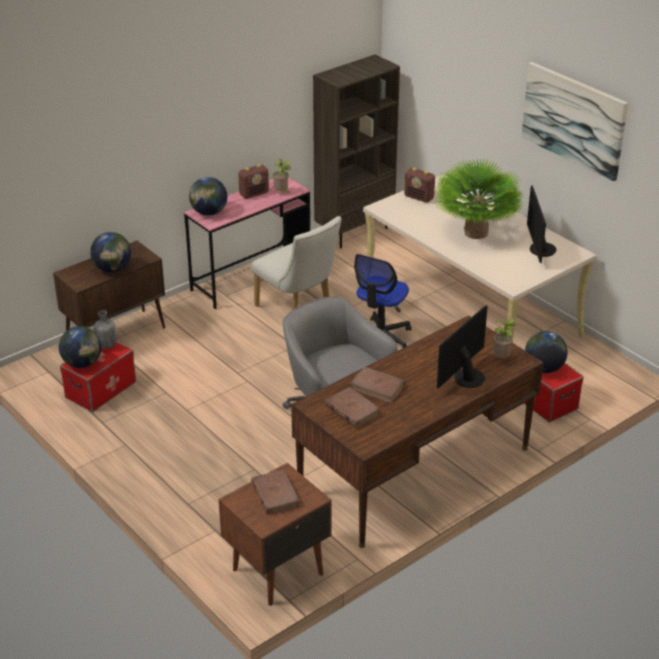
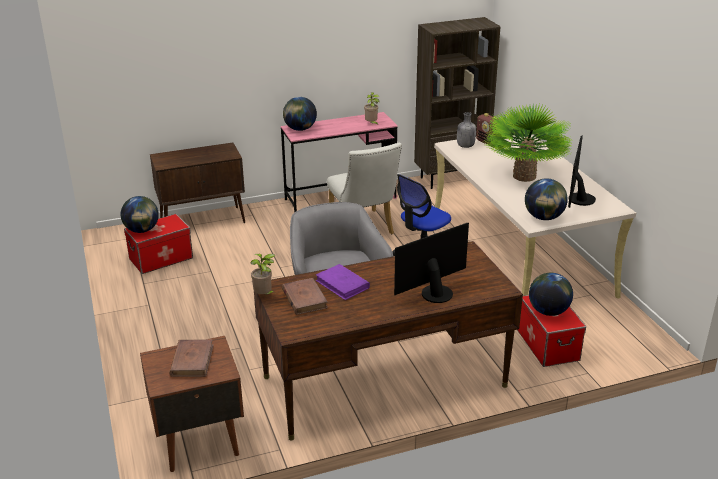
camera: 20 degrees right, 5 degrees down
(106, 346) = (170, 221): grey bottle -> grey bottle (465, 146)
(112, 269) = (197, 159): globe -> globe (544, 217)
(254, 194) = (348, 121): radio -> none
(377, 387) = (342, 284): brown book -> purple book
(502, 359) = (481, 283): potted plant -> potted plant (264, 295)
(574, 120) = (628, 71): picture -> none

